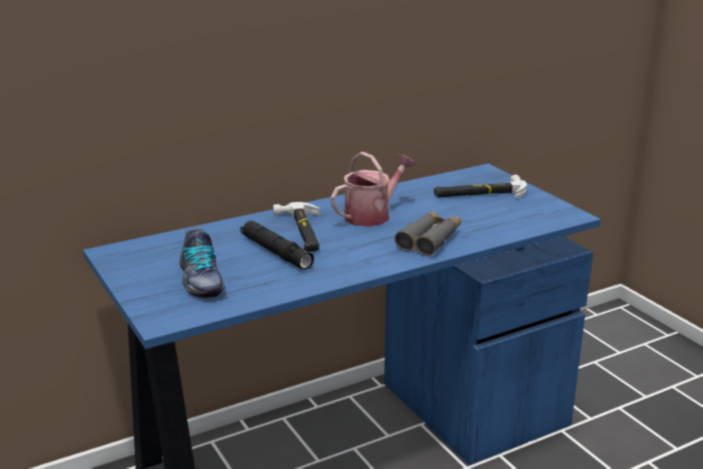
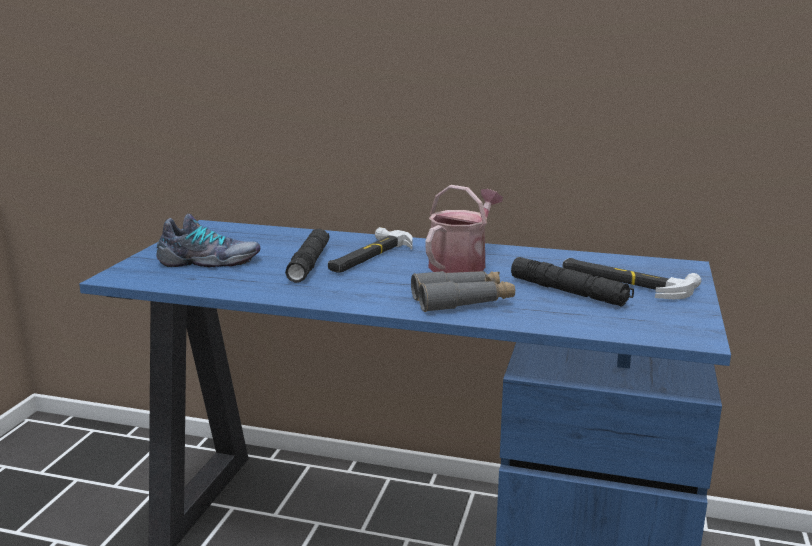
camera: 45 degrees right, 5 degrees down
(200, 280) = (209, 262): shoe -> shoe turned 120 degrees counterclockwise
(372, 215) = (461, 264): watering can -> watering can turned 60 degrees counterclockwise
(467, 211) = (569, 292): none -> black flashlight

